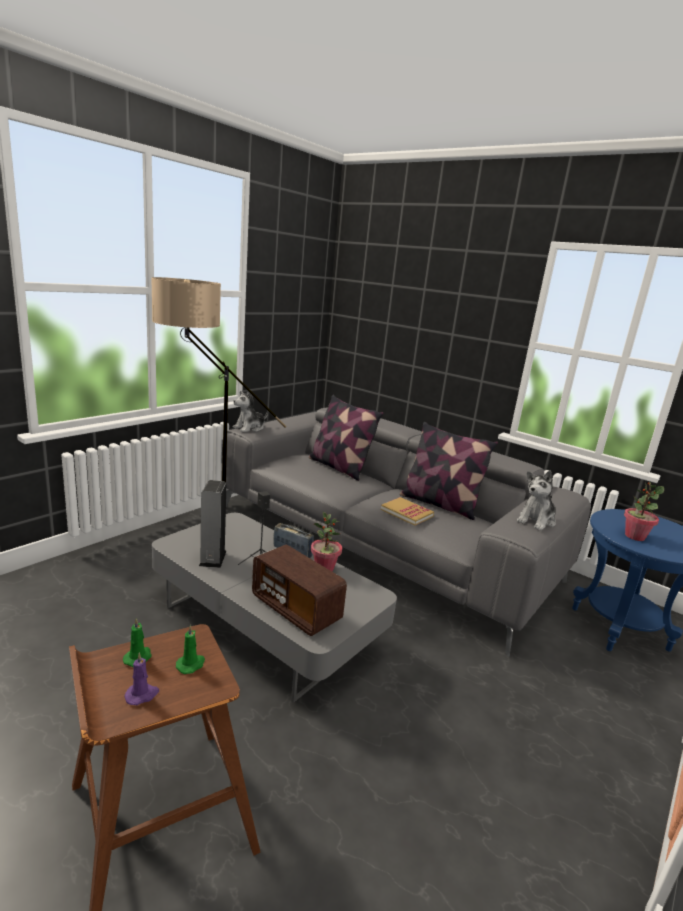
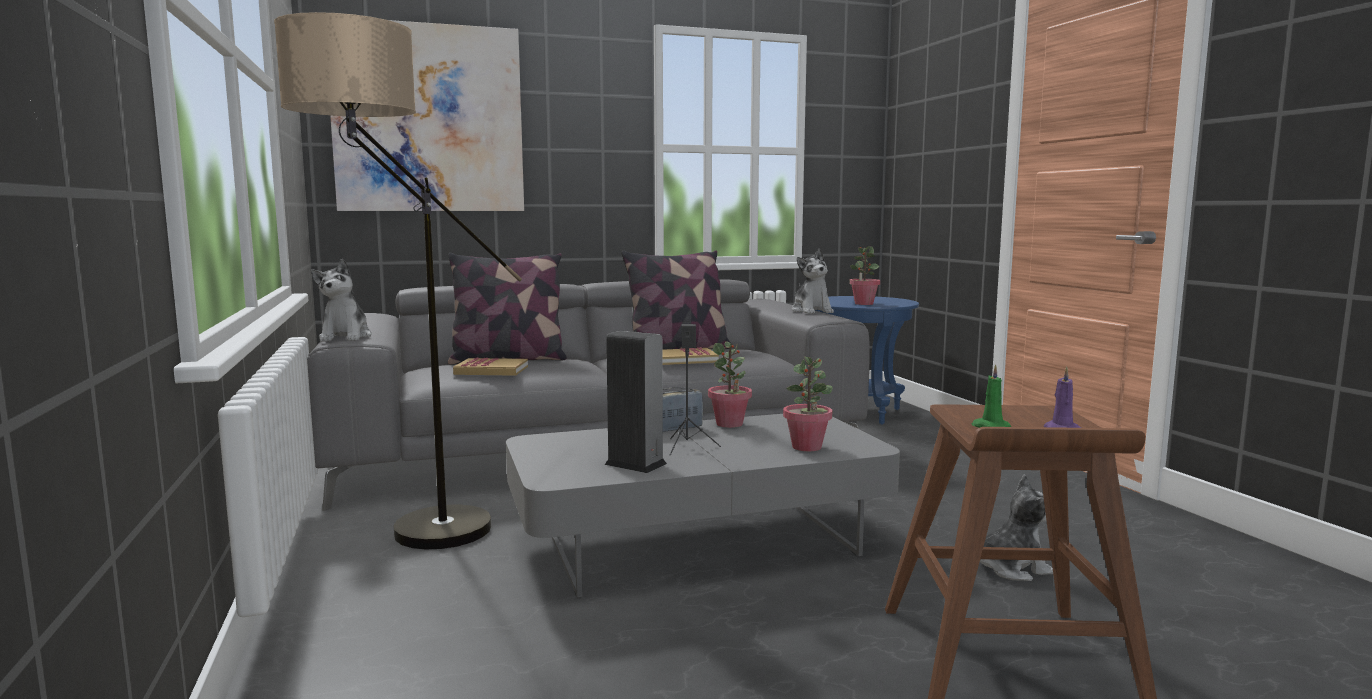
camera: 55 degrees left, 10 degrees down
(191, 664) = (1010, 413): green candle -> none
(296, 609) = (807, 447): radio -> potted plant
(305, 471) = (491, 370): none -> book
(330, 800) = (1012, 568): none -> plush toy
(386, 305) = (428, 119): none -> picture

